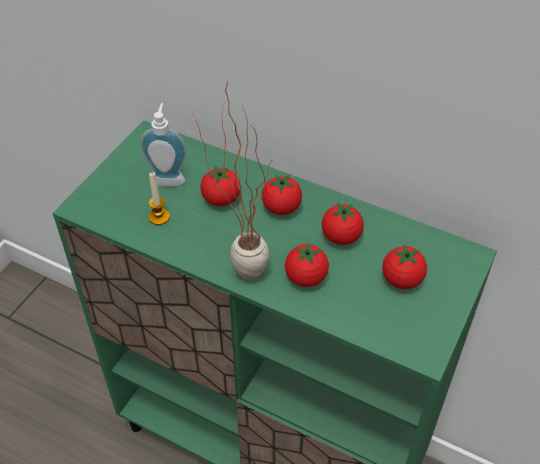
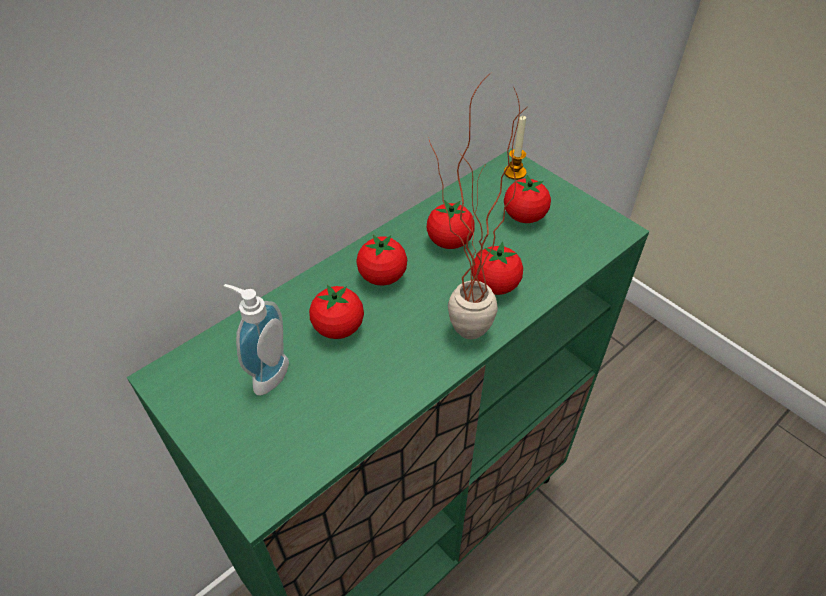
camera: 70 degrees left, 0 degrees up
(159, 217) = (334, 401): candle -> candle (515, 172)

